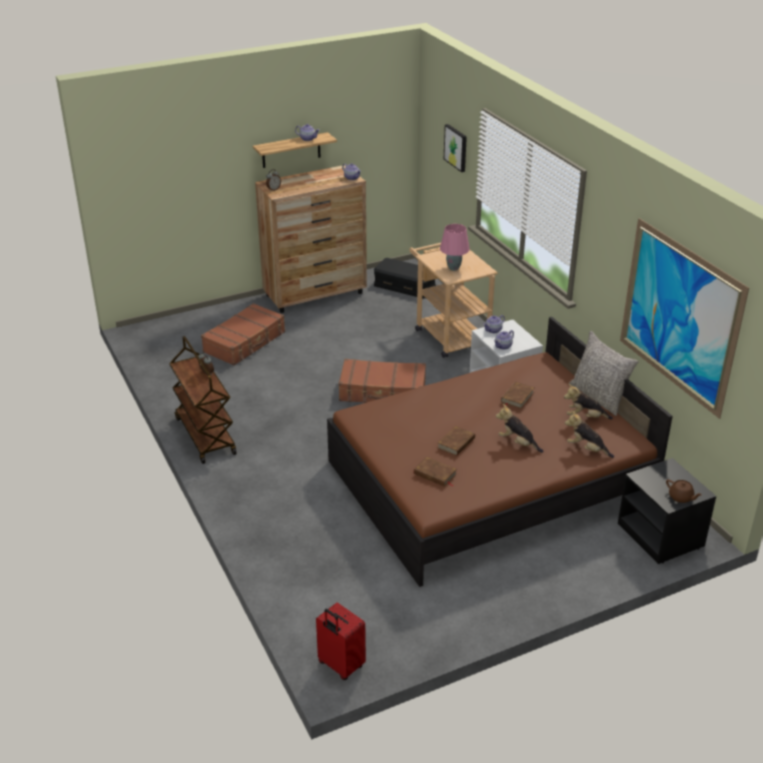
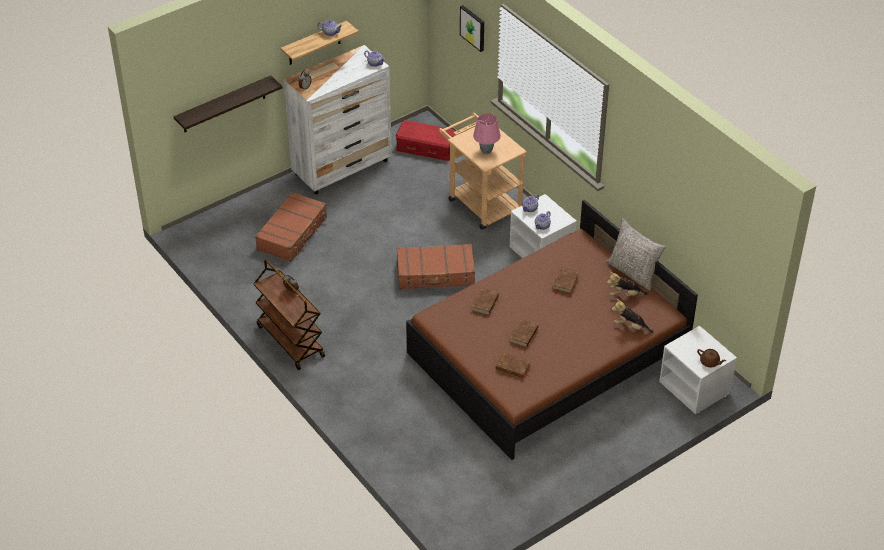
camera: 10 degrees left, 10 degrees up
(187, 197) = (224, 105): none -> shelf
(315, 294) = (342, 167): brown dresser -> white dresser
(340, 665) = (466, 533): red suitcase -> none
(405, 286) = (426, 147): black storage box -> red storage box
(419, 408) = (485, 303): none -> brown book
(517, 443) = (573, 328): plush toy -> none
(661, 535) = (695, 388): black nightstand -> white nightstand
(679, 316) = (697, 214): picture -> none

